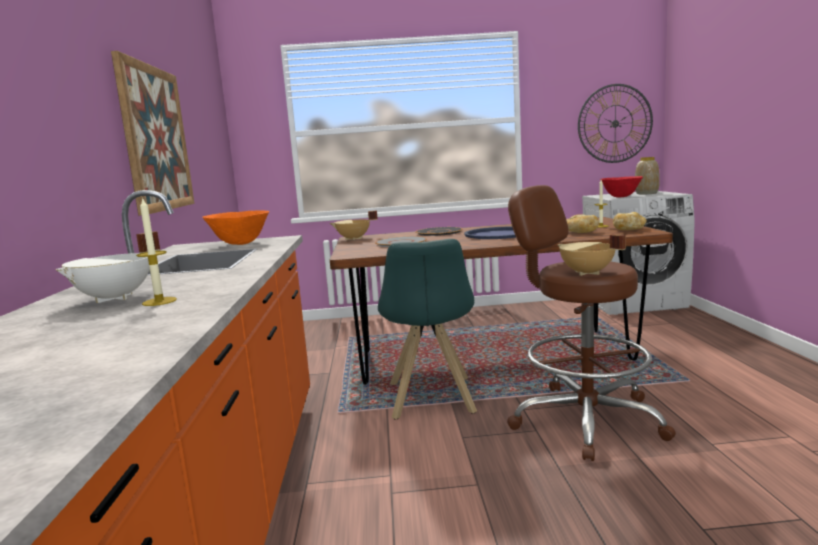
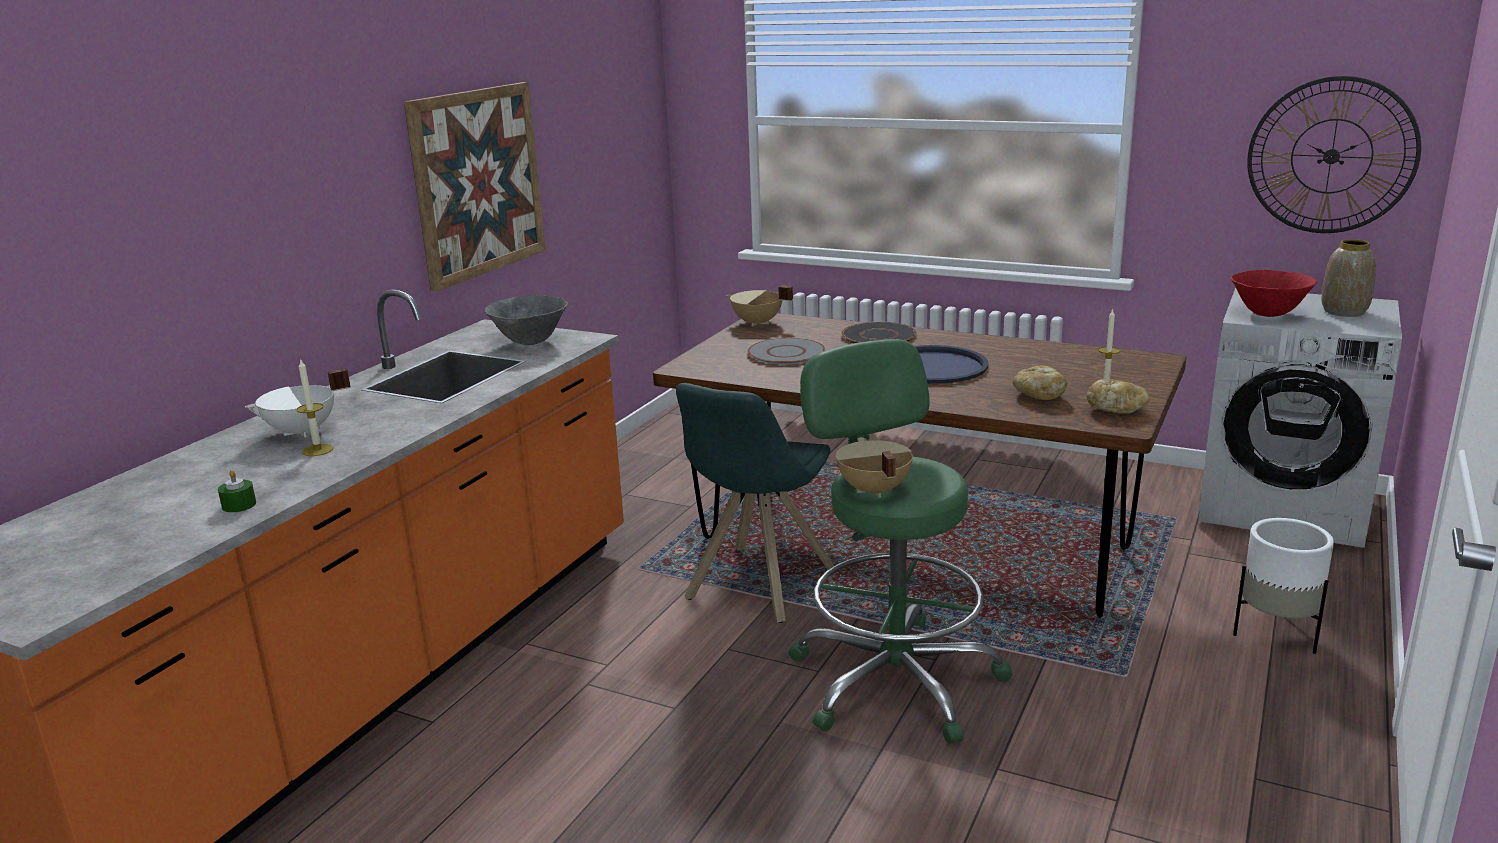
camera: 30 degrees right, 10 degrees up
(137, 341) = (239, 505): none -> green candle
(240, 244) = (530, 342): orange bowl -> grey bowl
(584, 419) = (894, 678): brown stool -> green stool
(713, 345) = (1275, 633): none -> white planter

